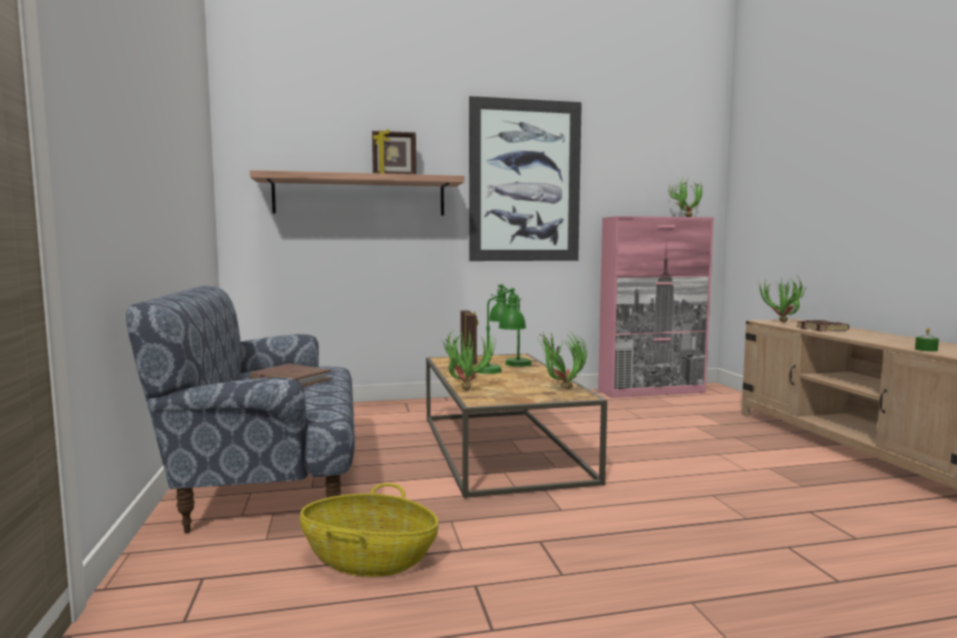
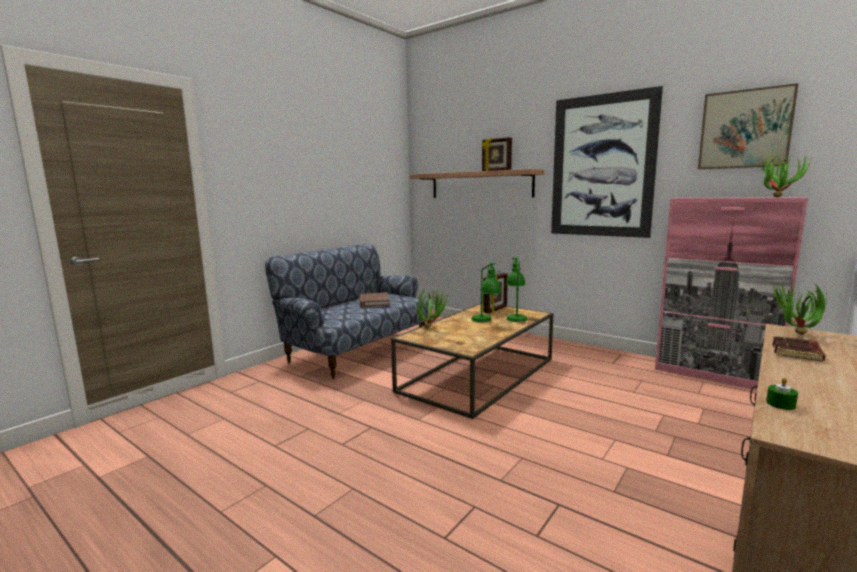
camera: 50 degrees right, 5 degrees up
(368, 559) = (305, 399): basket -> none
(560, 390) = (472, 343): potted plant -> none
(648, 156) = (745, 129): none -> picture

